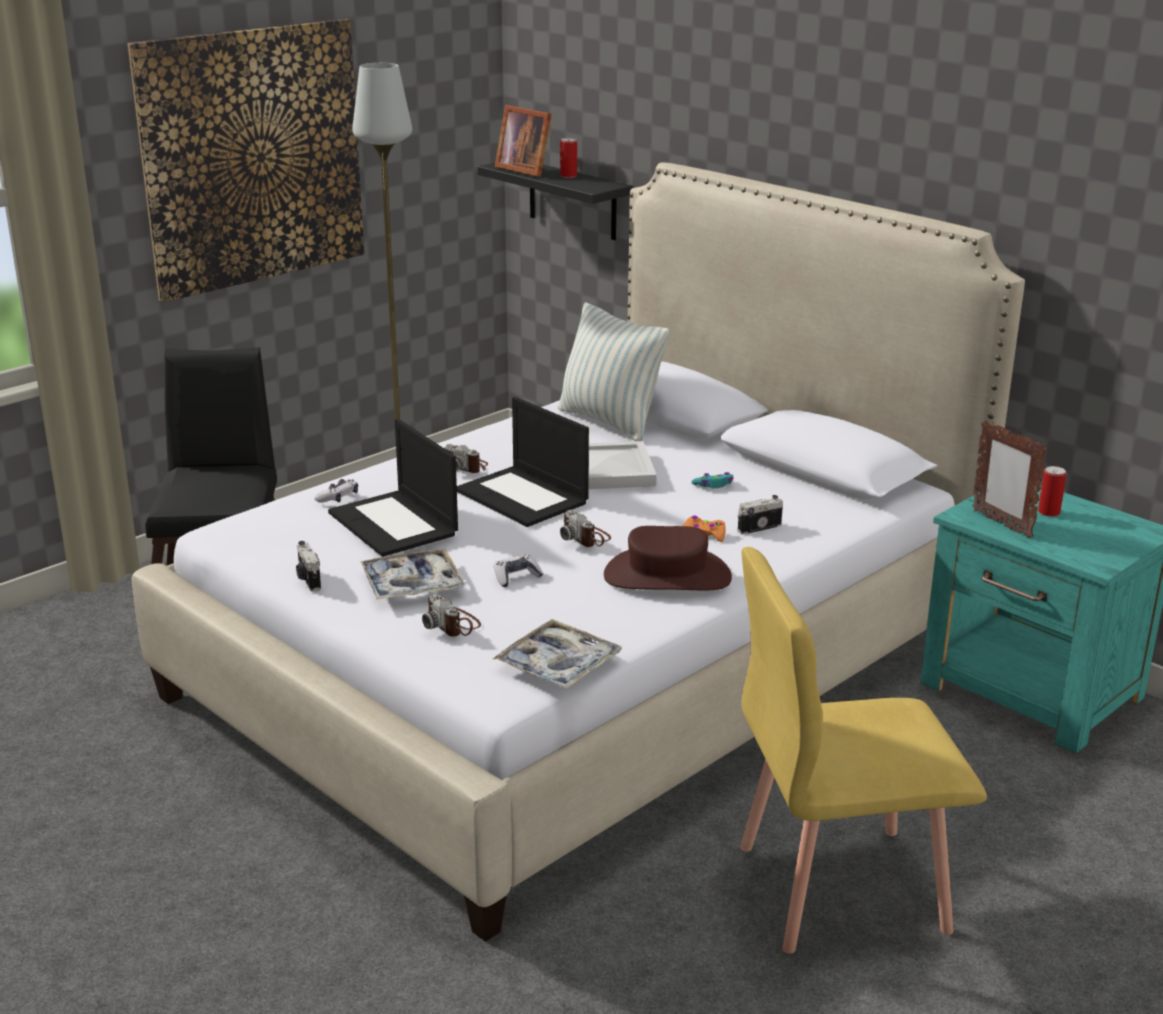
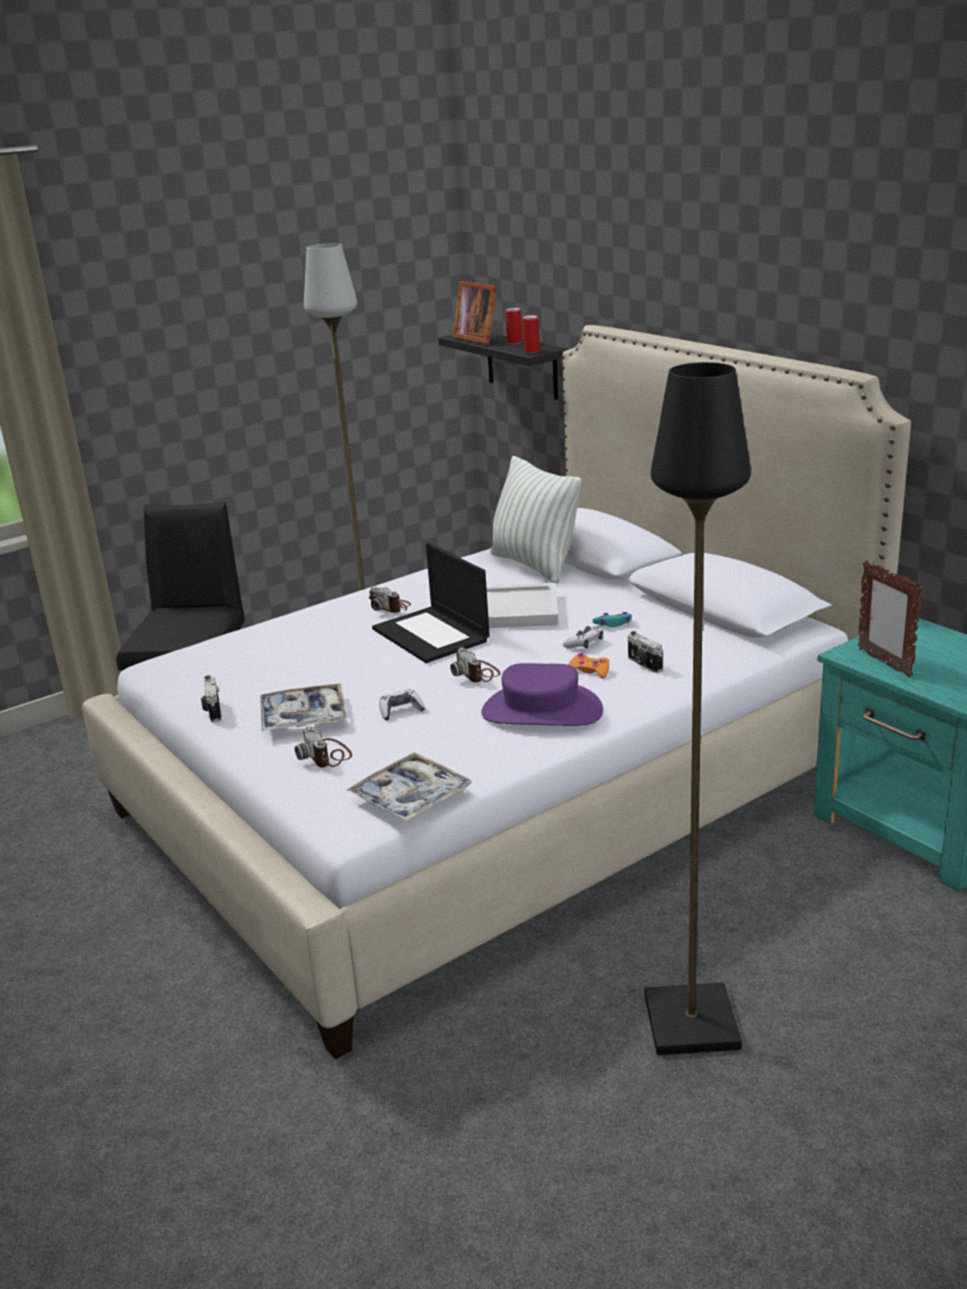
camera: 10 degrees right, 0 degrees up
(253, 157) = (223, 333): picture -> none
(338, 497) = (266, 635): game controller -> game controller (584, 644)
(395, 524) = (306, 660): laptop -> none
(667, 576) = (541, 711): brown hat -> purple hat
(758, 527) = (643, 664): camera -> camera turned 105 degrees counterclockwise
(839, 887) = (689, 1021): yellow chair -> black floor lamp
(1048, 512) = (936, 651): can -> can (531, 351)

